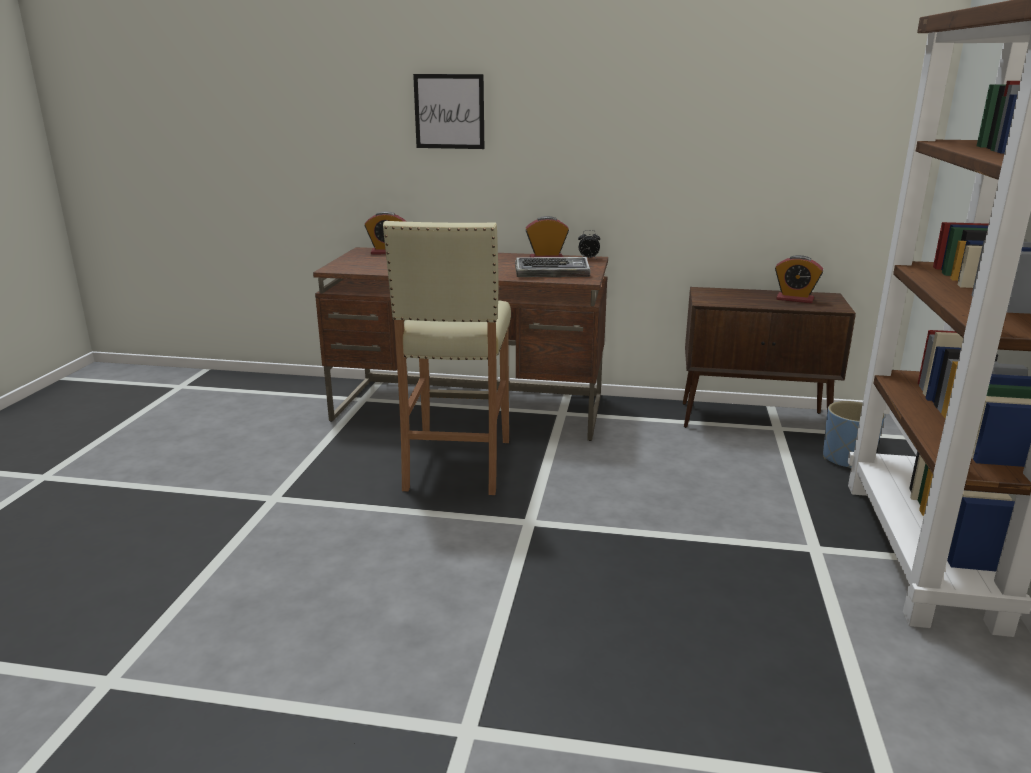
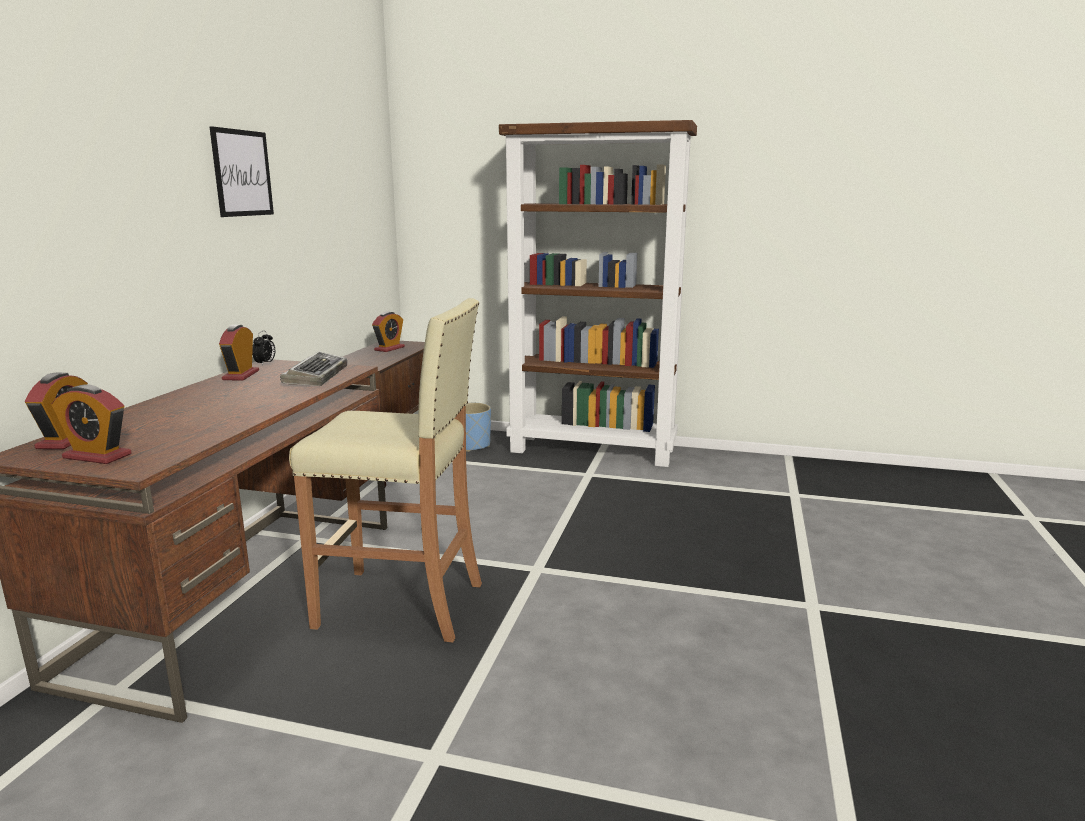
camera: 85 degrees left, 5 degrees down
(357, 260) = (97, 456): none -> alarm clock
(449, 111) = (79, 204): picture -> picture (242, 173)

